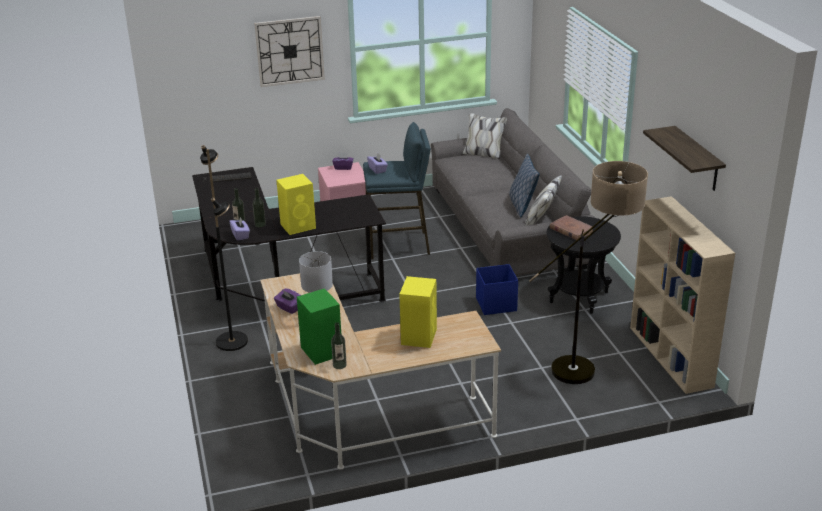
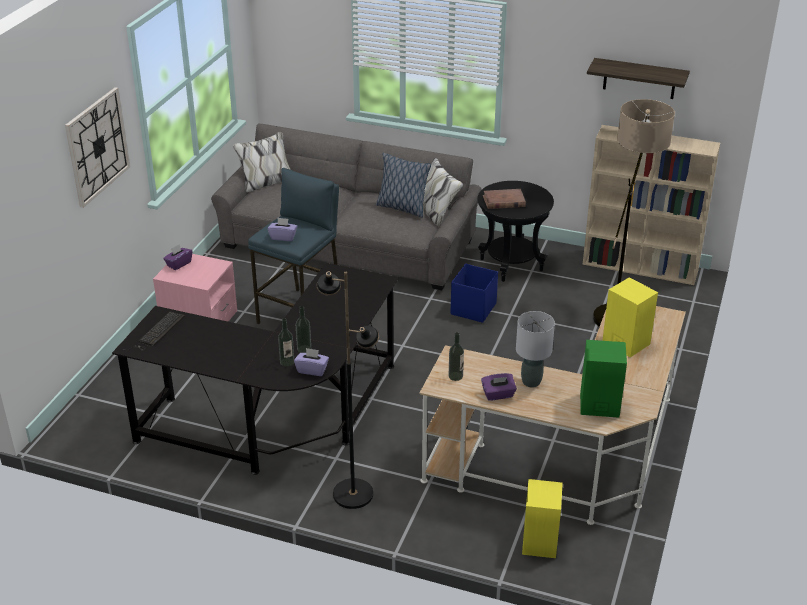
camera: 55 degrees left, 5 degrees up
(299, 226) = (340, 327): yellow speaker -> yellow speaker (539, 541)
(339, 365) = (633, 403): bottle -> bottle (455, 376)

